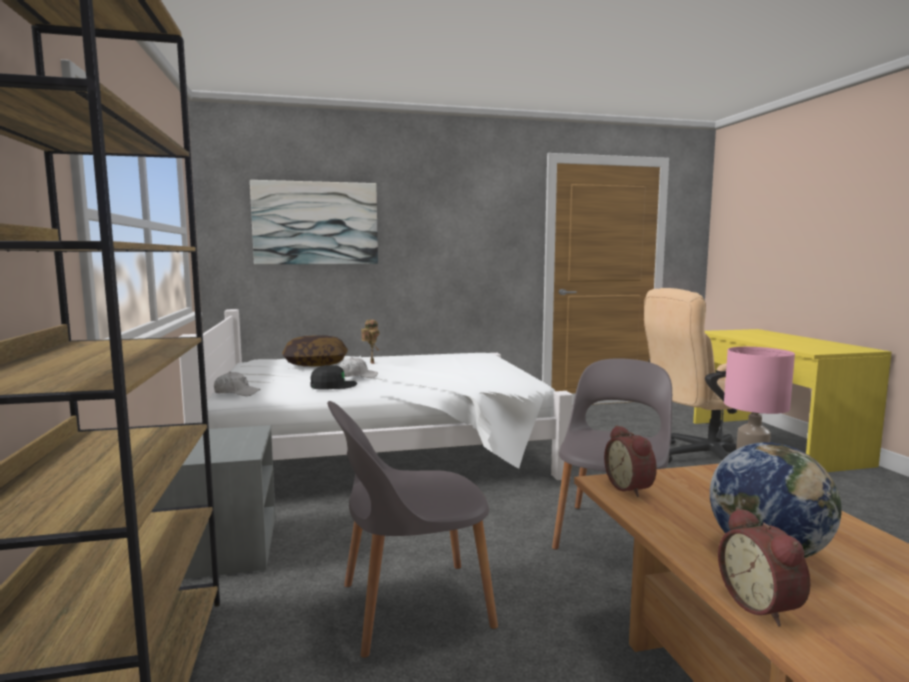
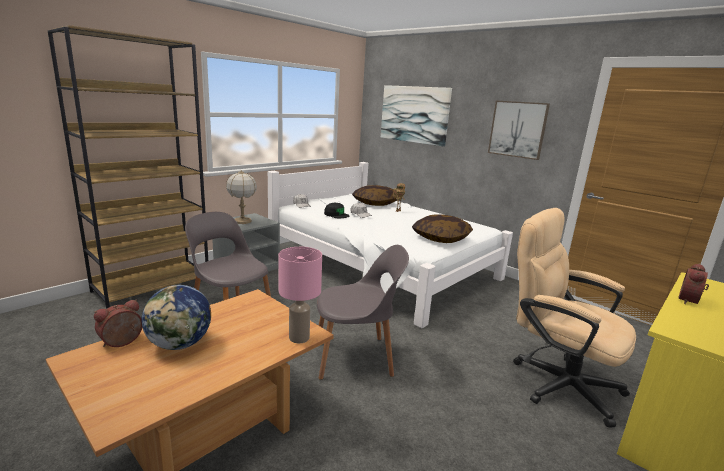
camera: 55 degrees right, 10 degrees up
(210, 445) = (242, 221): none -> table lamp
(474, 231) = (517, 129): none -> picture
(495, 369) = (441, 238): none -> pillow
(631, 487) = (251, 304): alarm clock -> alarm clock (690, 301)

